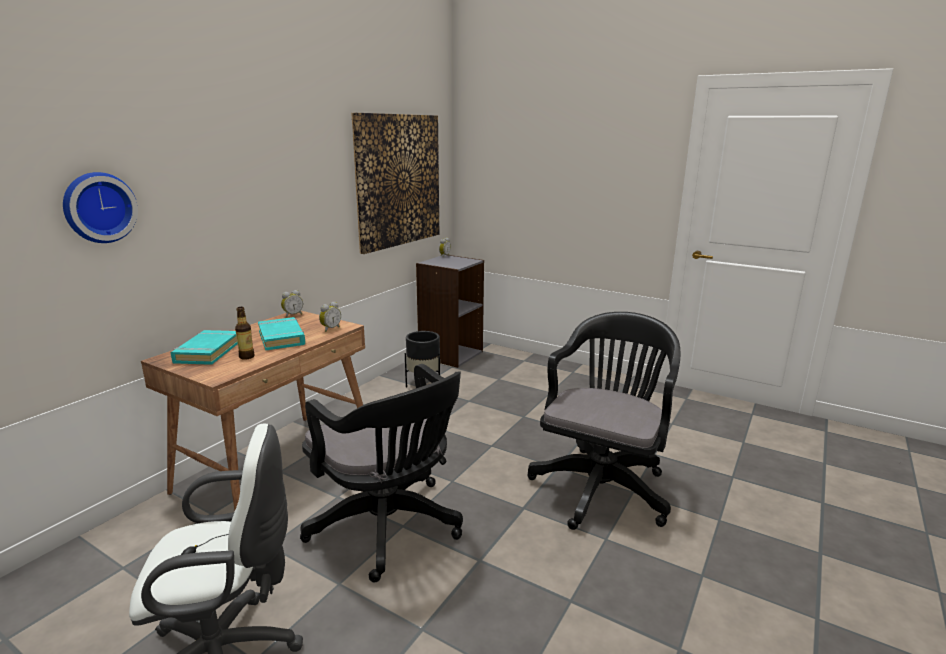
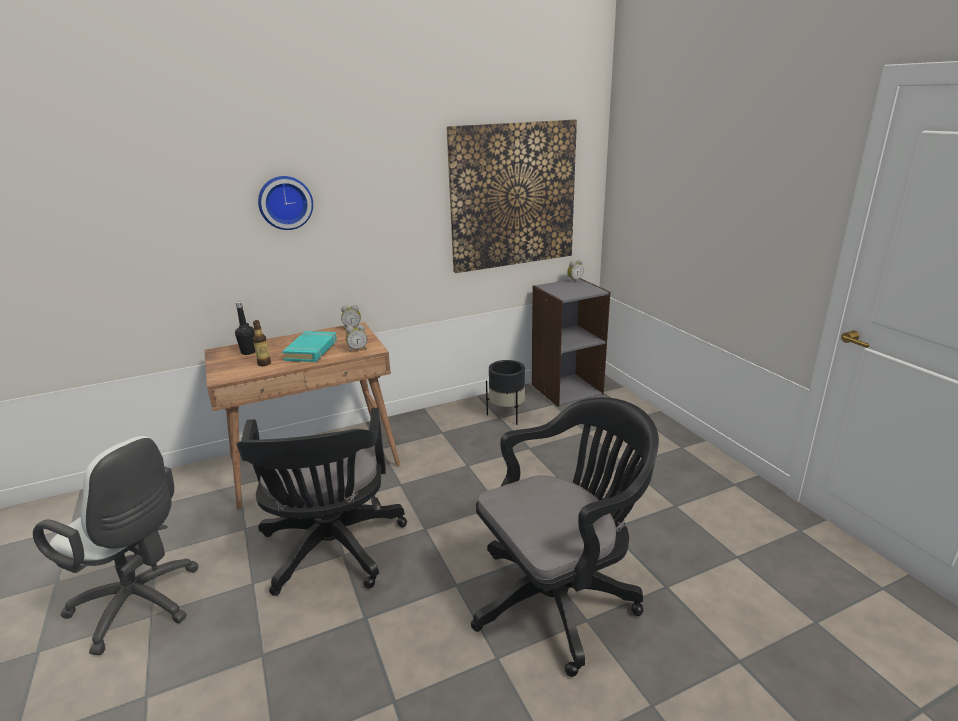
camera: 35 degrees right, 5 degrees up
(98, 207) = (172, 225): wall clock -> wall clock (285, 202)
(207, 352) = (249, 352): turquoise book -> black bottle

